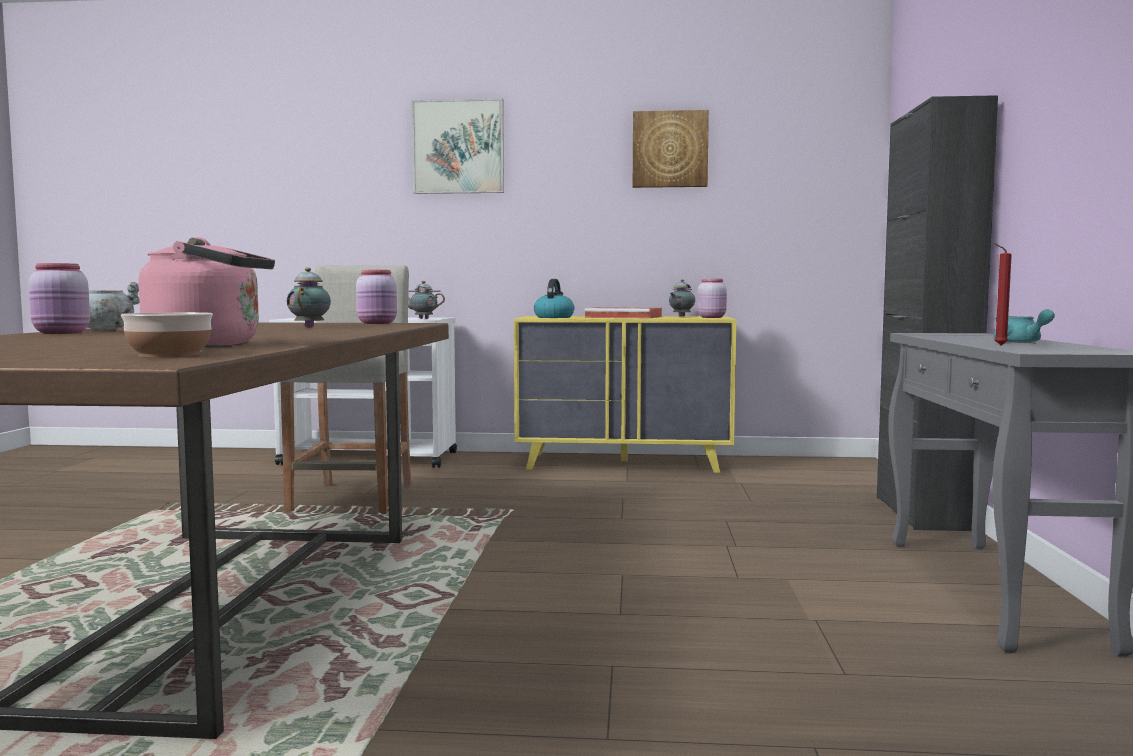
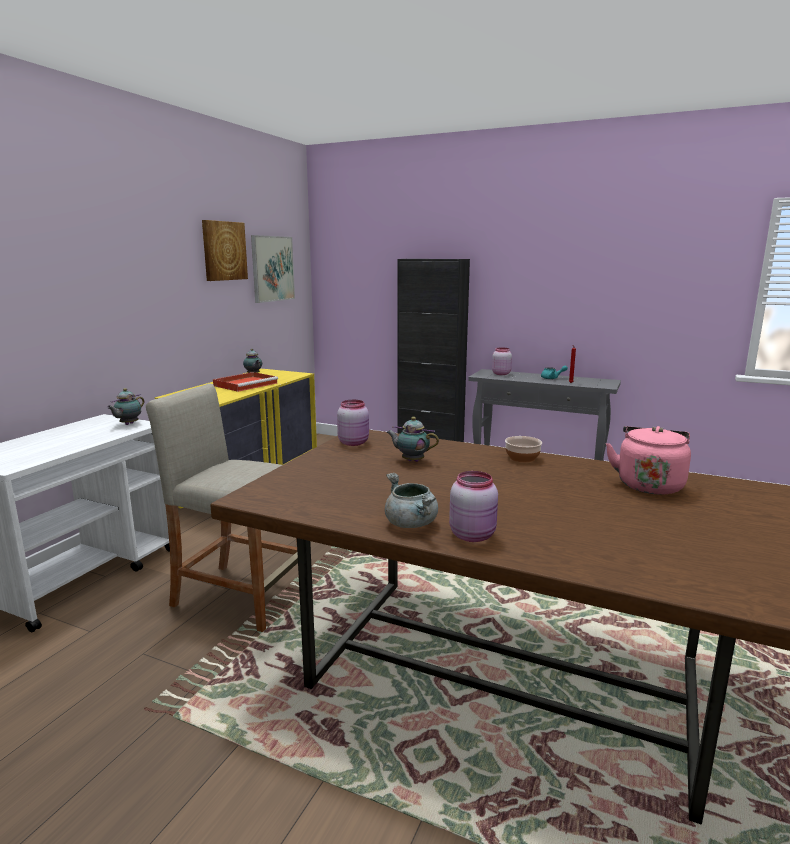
camera: 70 degrees left, 10 degrees up
(168, 354) = (733, 491): bowl -> bowl (522, 458)
(458, 147) = (78, 243): picture -> picture (272, 268)
(554, 317) = (220, 396): kettle -> none
(712, 317) = (285, 373): pink jar -> pink jar (500, 374)

